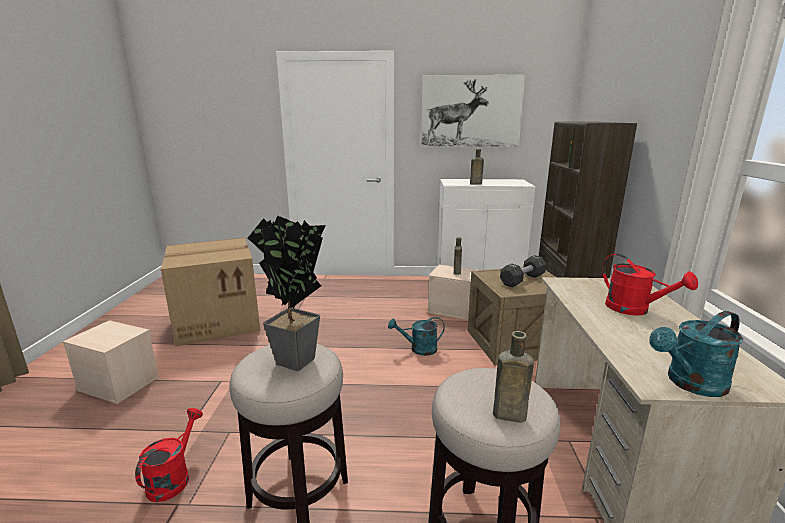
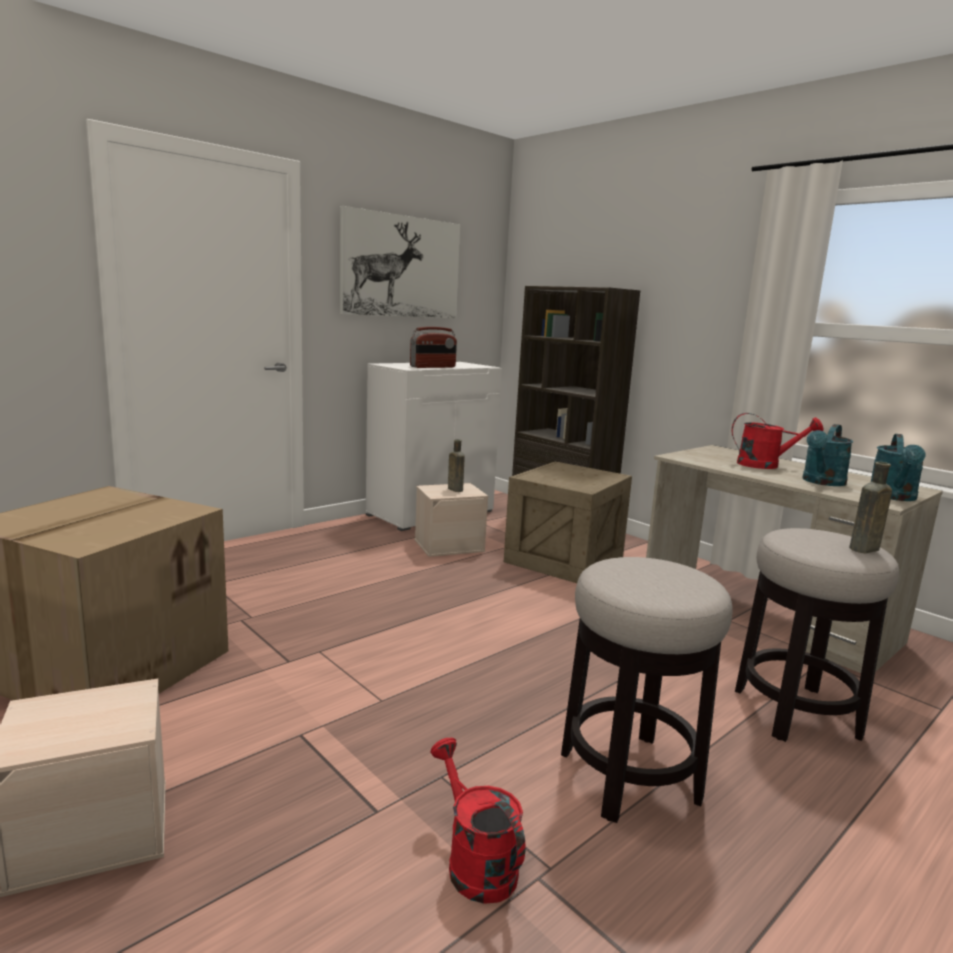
camera: 45 degrees left, 5 degrees down
(298, 364) = (669, 573): potted plant -> none
(418, 349) = (489, 596): turquoise watering can -> turquoise watering can (821, 482)
(475, 184) = (433, 367): brown bottle -> radio
(522, 280) = (573, 476): black dumbbell -> none

